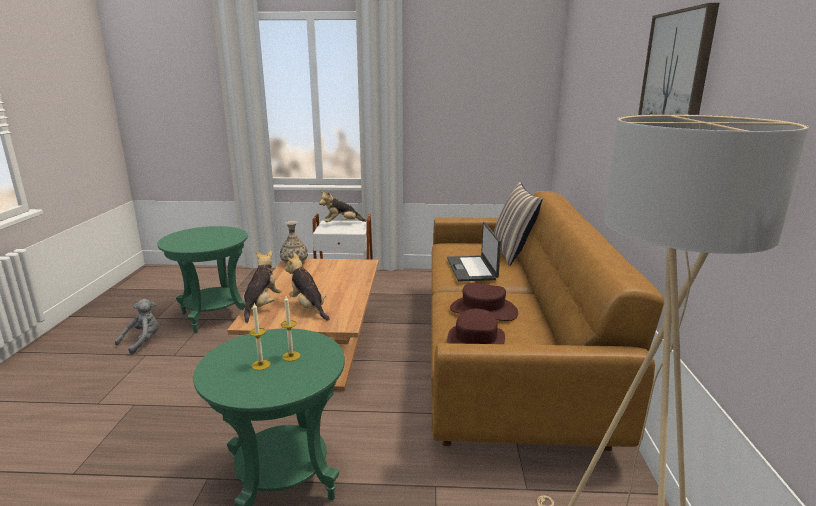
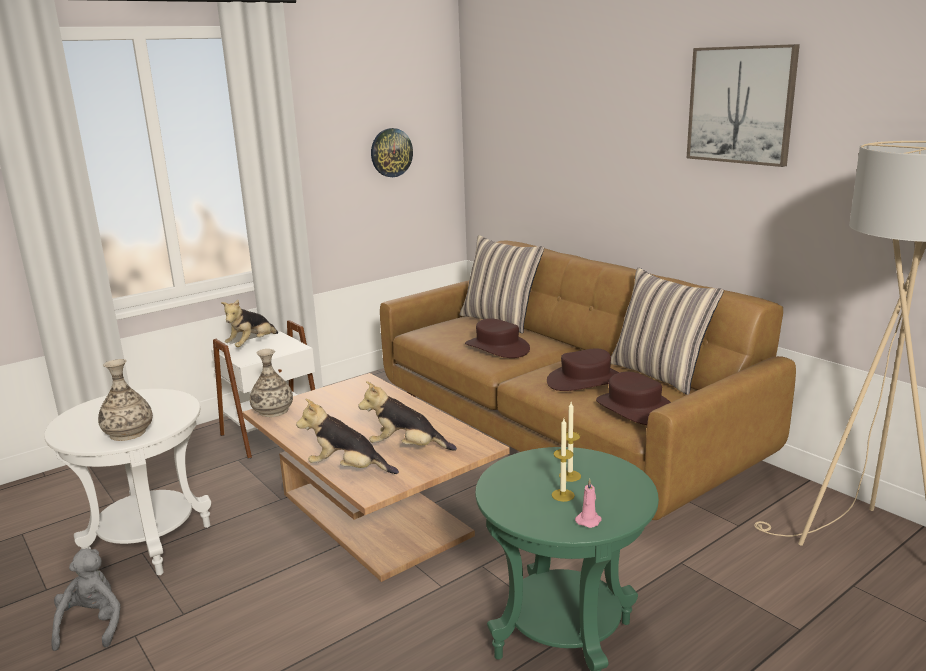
camera: 40 degrees left, 0 degrees up
(188, 245) = (128, 433): none -> vase
(214, 316) = (149, 544): green side table -> white side table
(237, 387) = (589, 520): none -> pink candle
(261, 306) = (348, 469): plush toy -> plush toy turned 45 degrees counterclockwise
(472, 269) = (497, 347): laptop -> brown hat
(487, 110) = (391, 152): none -> wall clock
(551, 328) = (659, 374): none -> pillow

